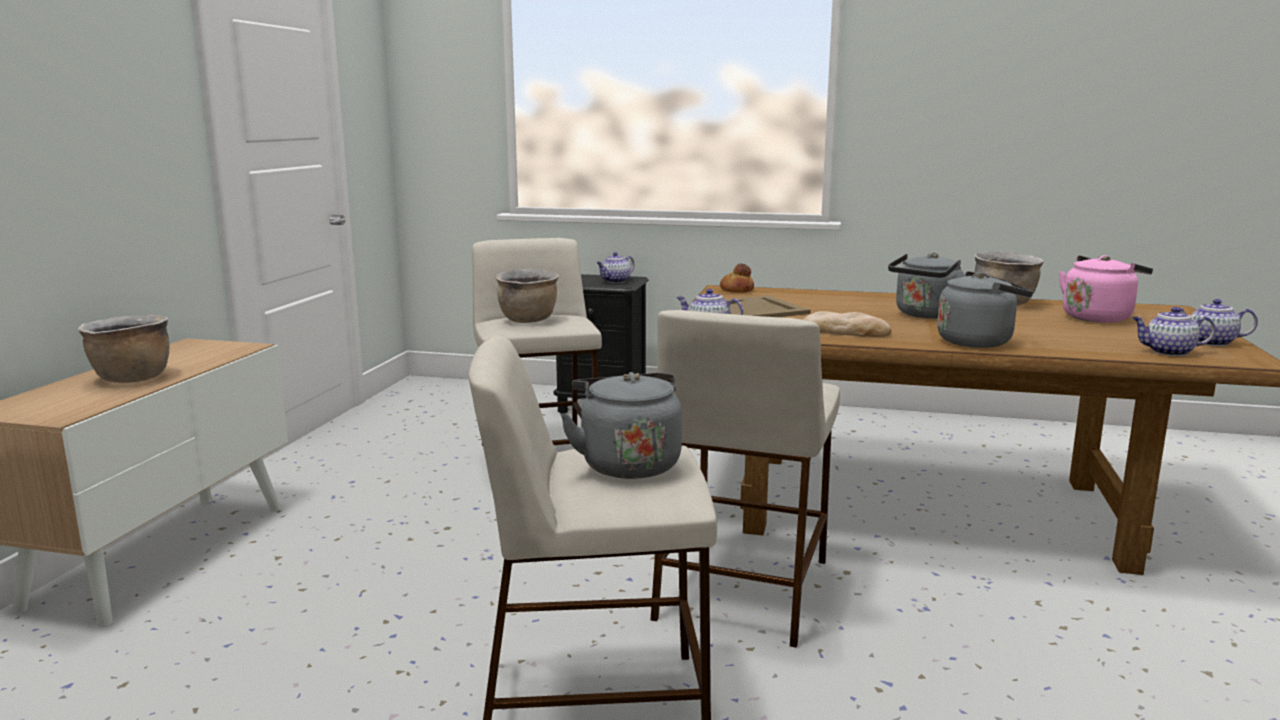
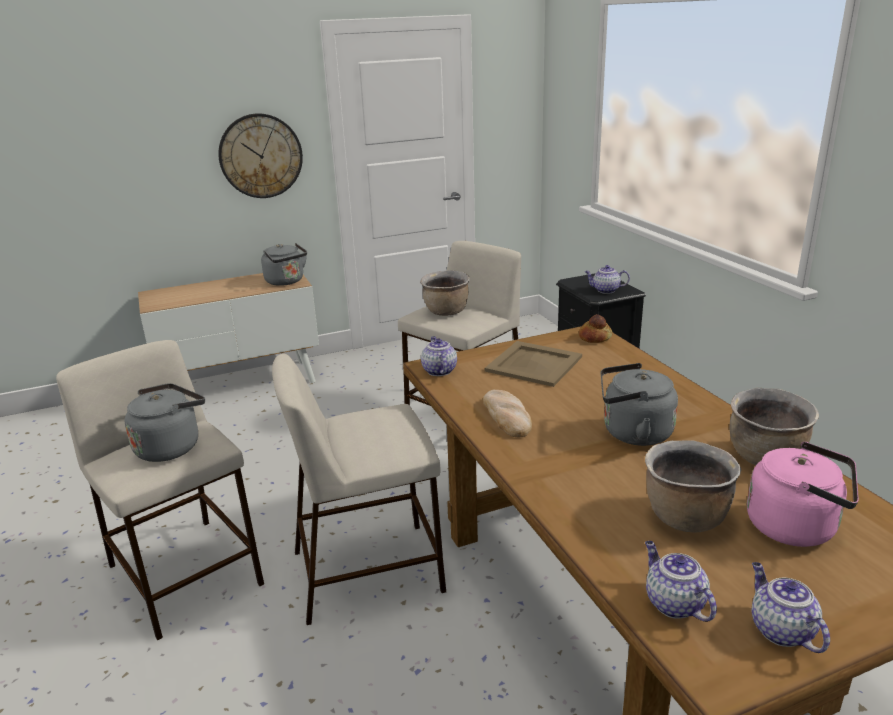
camera: 55 degrees right, 10 degrees up
(129, 149) = (260, 156): none -> wall clock
(131, 379) = (218, 290): brown cooking pot -> brown cooking pot (684, 517)
(978, 342) = (557, 482): grey kettle -> grey kettle (286, 282)

